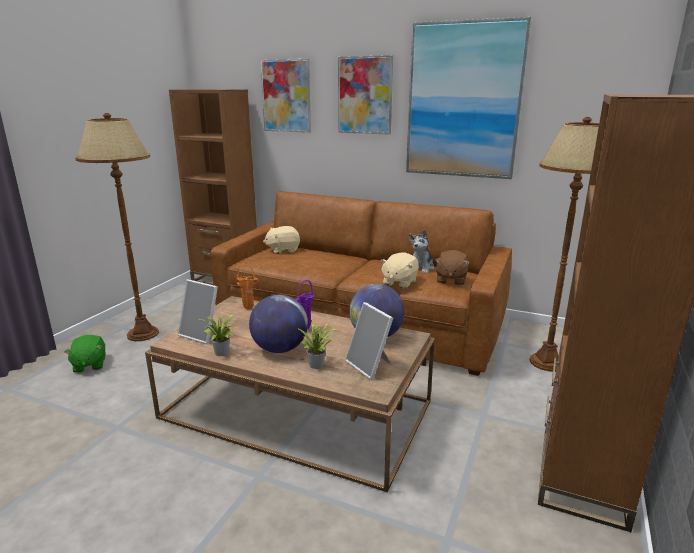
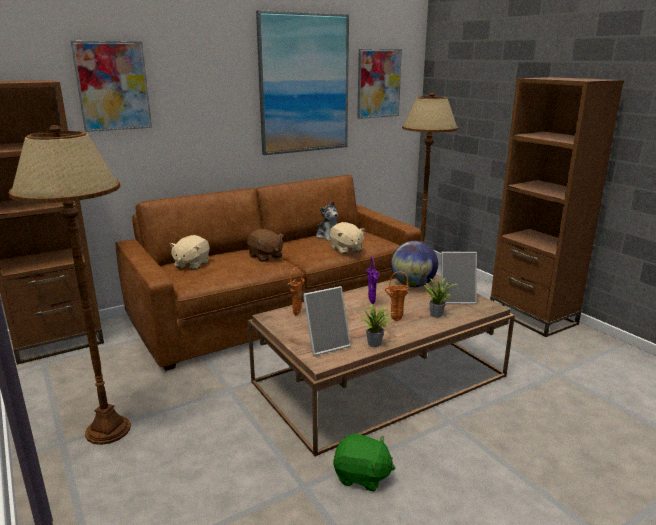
camera: 55 degrees left, 0 degrees up
(89, 365) = (130, 487): green plush toy -> green plush toy (362, 476)
(280, 349) = (395, 320): globe -> orange vase
(365, 95) = (213, 82): picture -> picture (378, 83)
(450, 280) = (365, 236): brown plush toy -> brown plush toy (265, 257)

